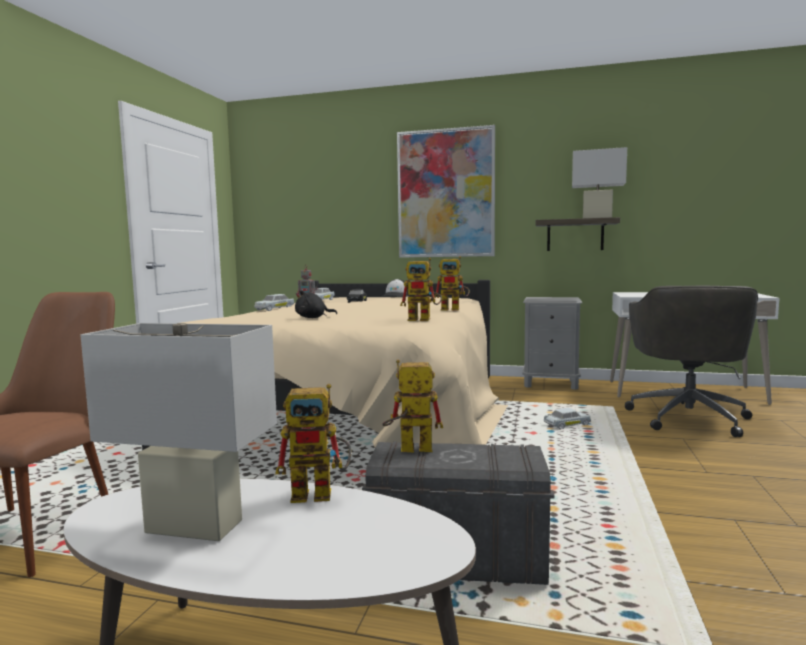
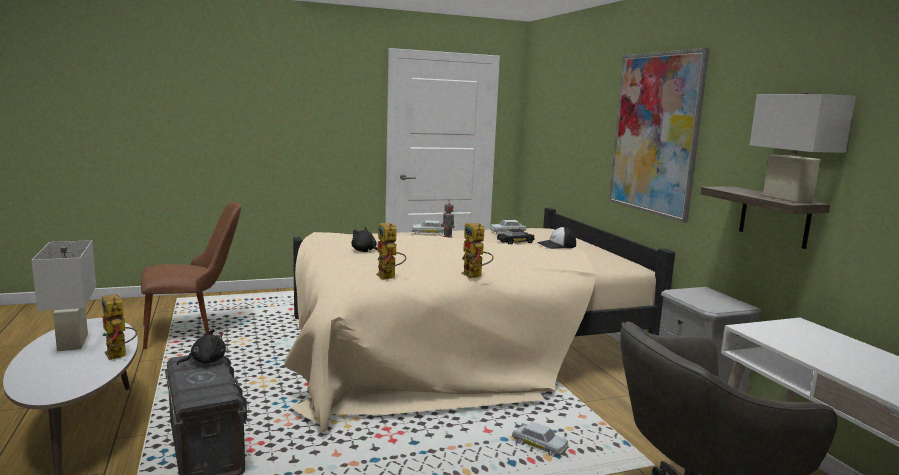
camera: 55 degrees right, 5 degrees up
(408, 450) = (205, 361): toy robot -> black plush toy

